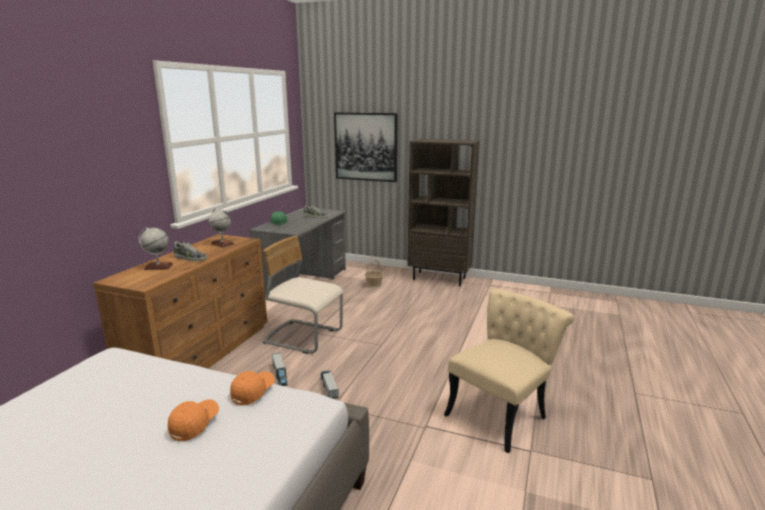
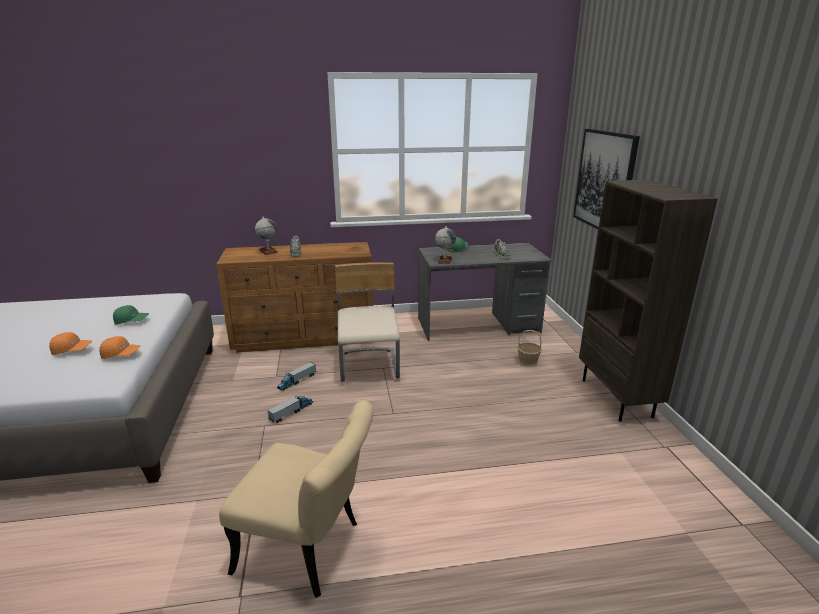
camera: 60 degrees right, 5 degrees up
(155, 383) = (132, 321): none -> green cap
(222, 244) = (341, 250): globe -> globe (444, 260)

